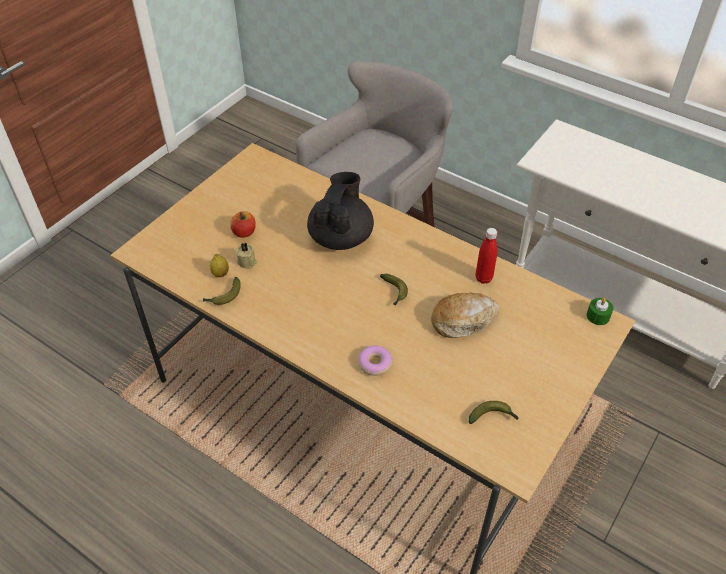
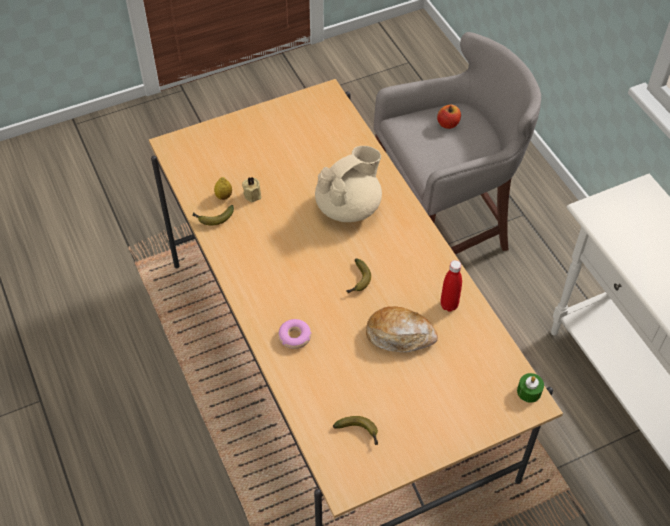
camera: 30 degrees right, 5 degrees up
(244, 232) = (269, 166): apple -> apple (448, 124)
(341, 237) = (349, 207): black teapot -> beige teapot

